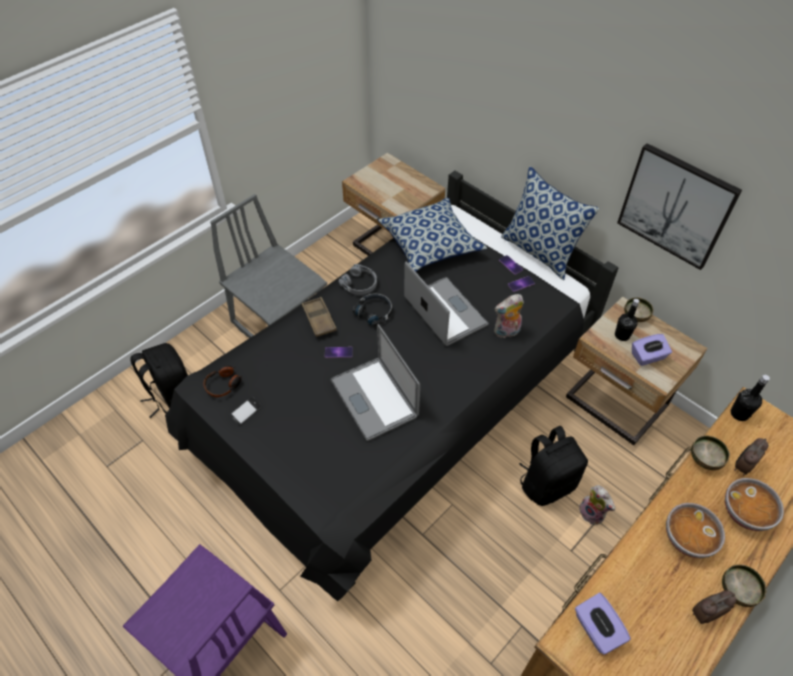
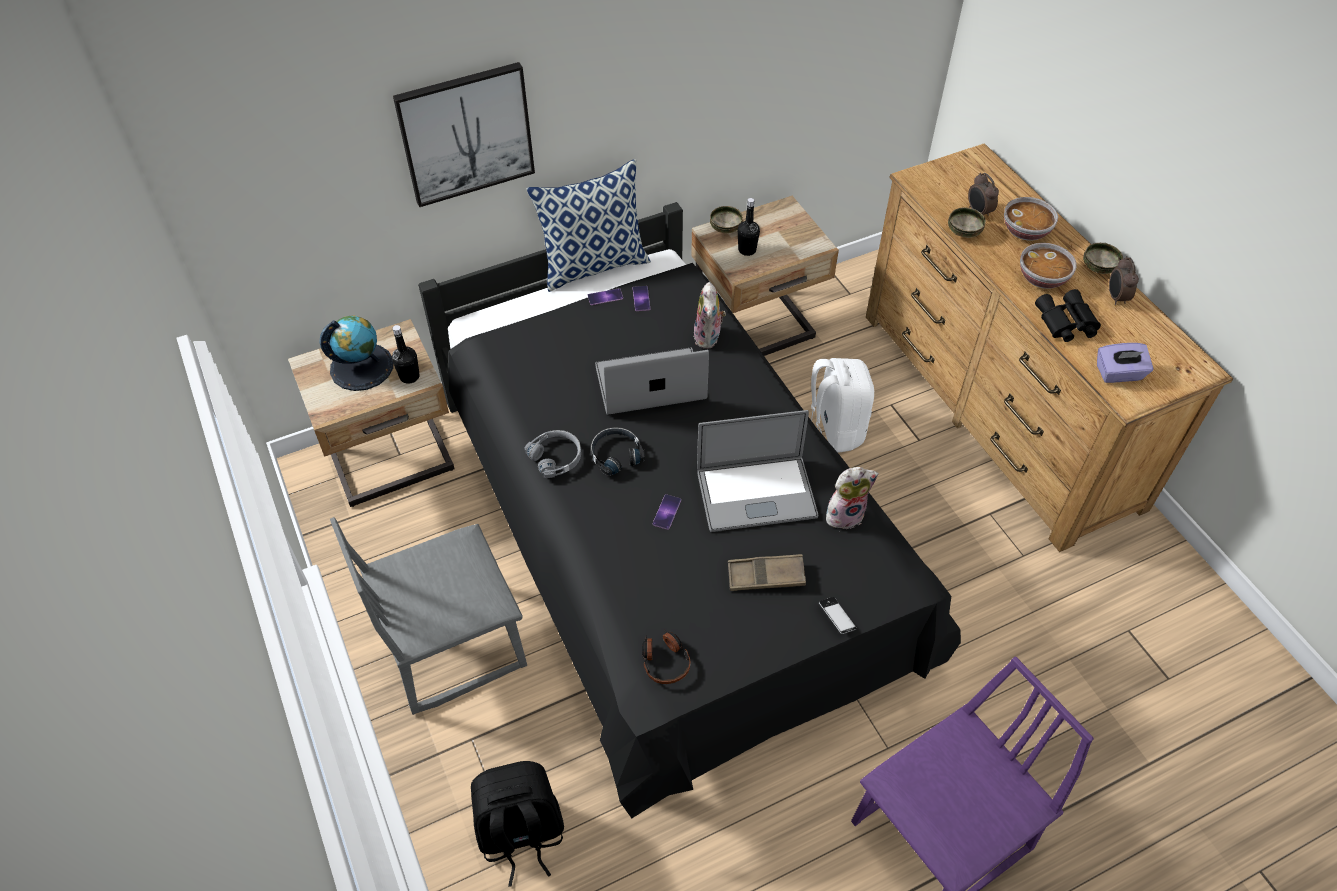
camera: 70 degrees left, 0 degrees up
(246, 412) = (724, 642): phone -> phone (837, 617)
(319, 319) = (598, 520): brown tray -> brown tray (766, 576)
(396, 182) = (362, 367): none -> globe
(430, 245) = (525, 362): pillow -> none
(547, 483) = (833, 429): black backpack -> white backpack
(593, 513) = (882, 404): plush toy -> plush toy (845, 514)
(638, 568) = (1065, 323): none -> black binoculars
(648, 357) = (784, 242): purple tissue box -> none
(676, 206) = (708, 88): picture -> picture (466, 134)
(739, 414) = (921, 189): black bottle -> black bottle (409, 376)

